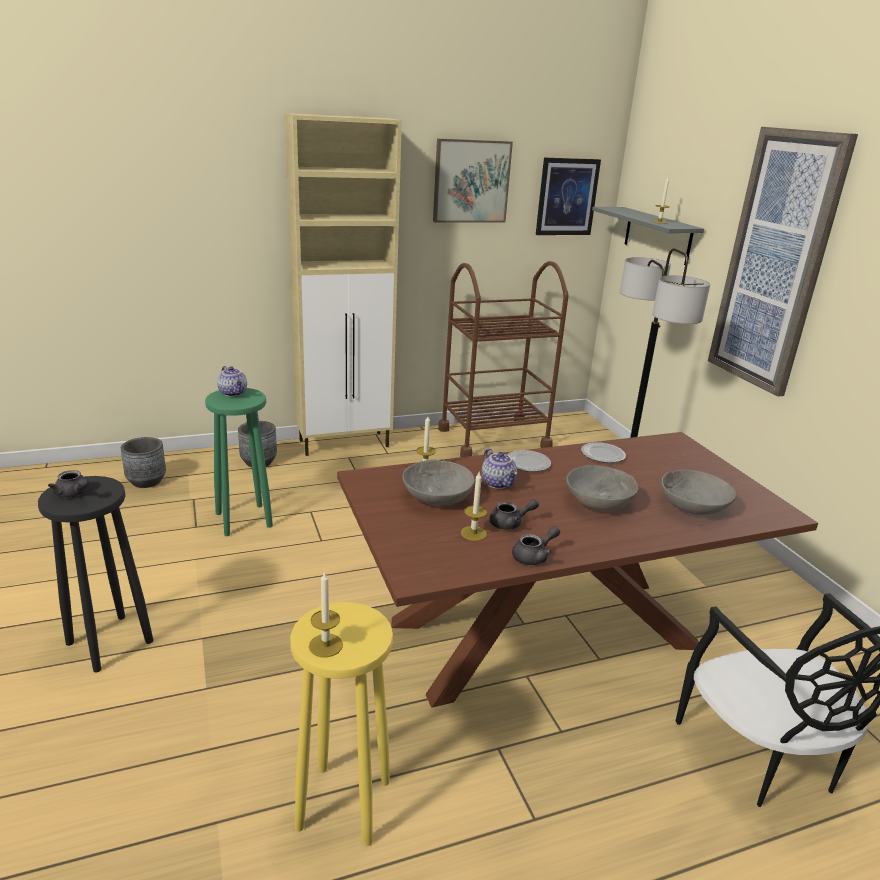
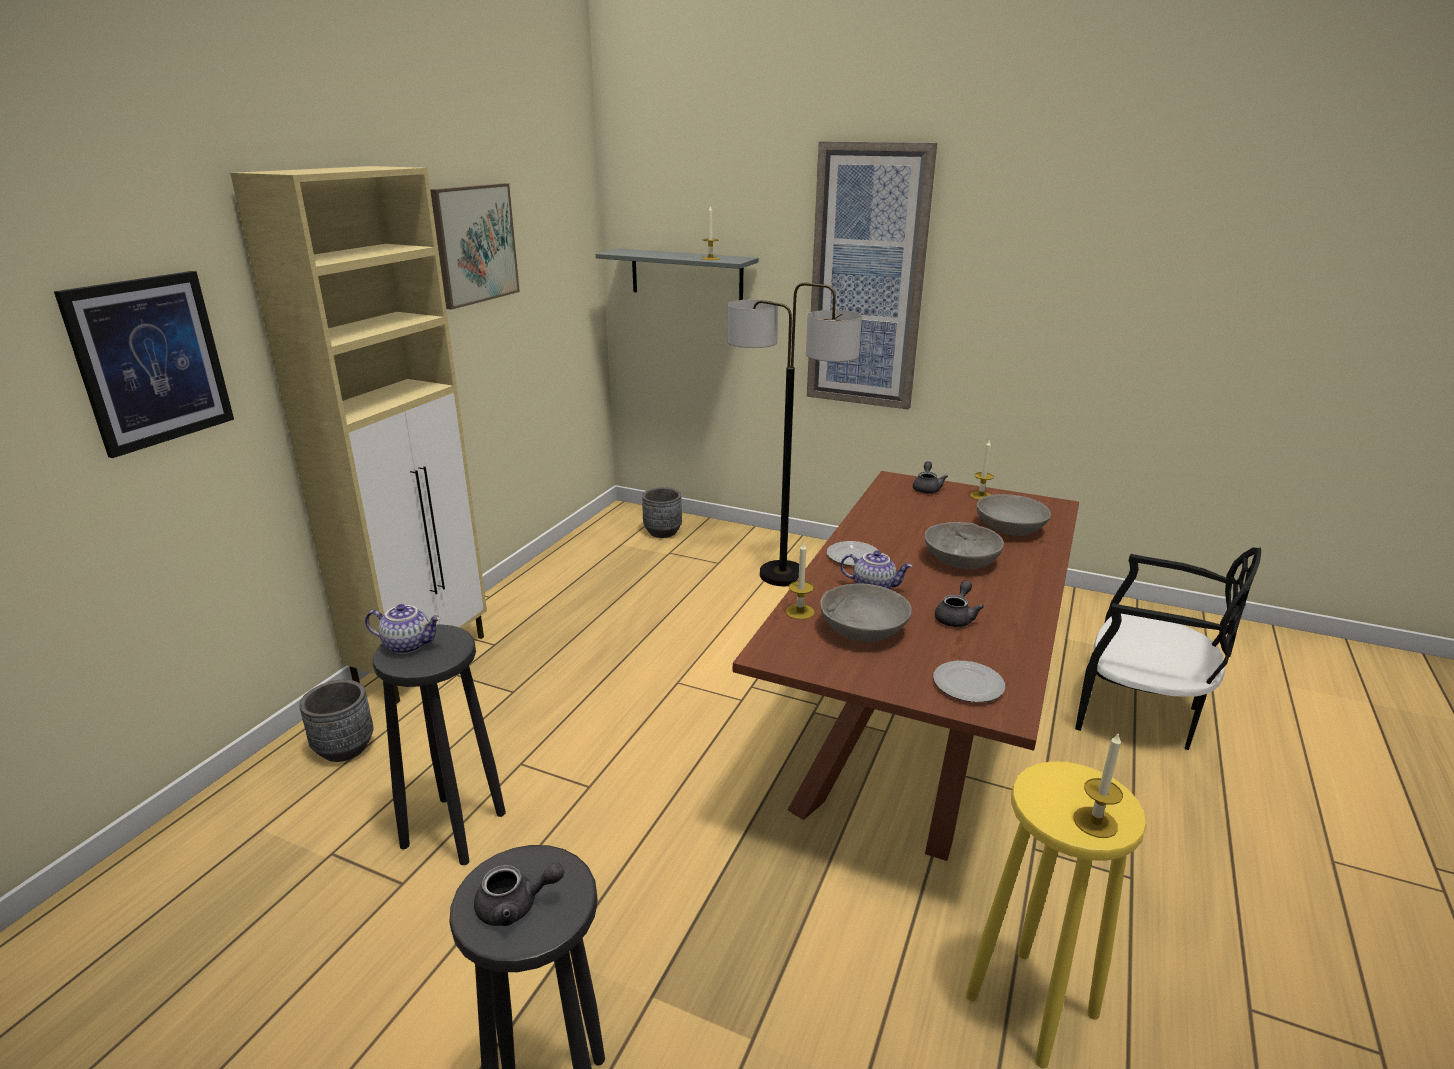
camera: 45 degrees left, 0 degrees up
(147, 481) = (204, 881): grey planter -> grey planter (663, 532)
(244, 519) = (455, 828): green stool -> black stool
(473, 533) = (955, 643): candle -> candle (981, 496)
(493, 438) = (579, 569): brown cart -> none
(534, 556) = (1025, 633): grey teapot -> grey teapot (927, 488)
(567, 197) = (563, 246): picture -> picture (150, 361)
(602, 455) = (881, 519): plate -> plate (968, 685)

